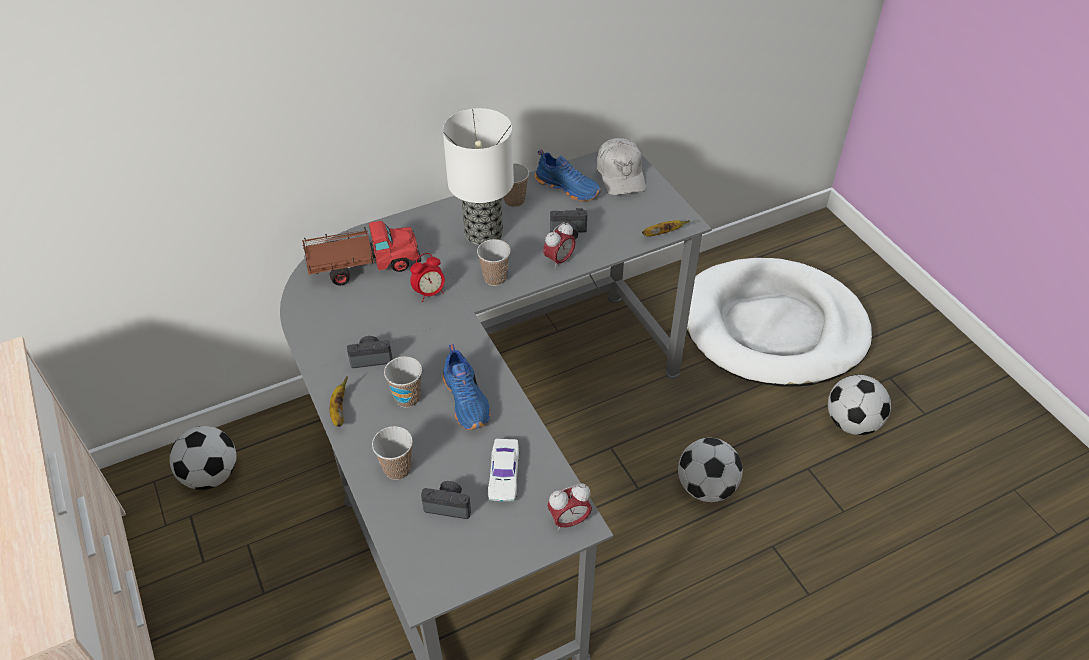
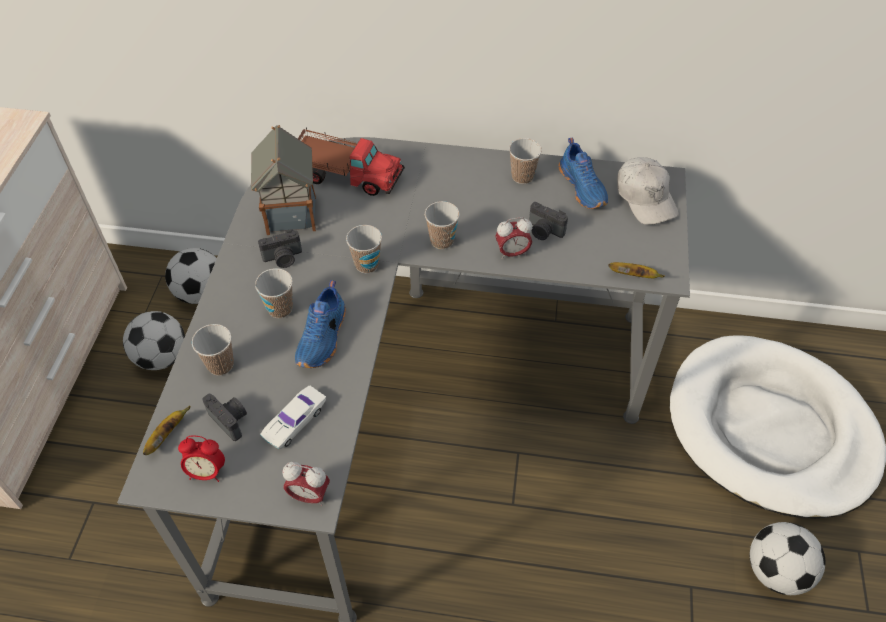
camera: 35 degrees right, 5 degrees up
(339, 411) = (221, 290): banana -> banana (166, 435)
(343, 319) = (290, 214): none -> toy house
(371, 358) = (283, 258): camera -> camera turned 135 degrees clockwise
(429, 293) = (376, 226): alarm clock -> alarm clock (207, 472)
(450, 326) = (367, 264): none -> cup
(483, 233) = (468, 194): table lamp -> none
(621, 175) = (645, 198): white cap -> white cap turned 45 degrees counterclockwise
(705, 487) = (575, 541): football -> football (162, 357)

